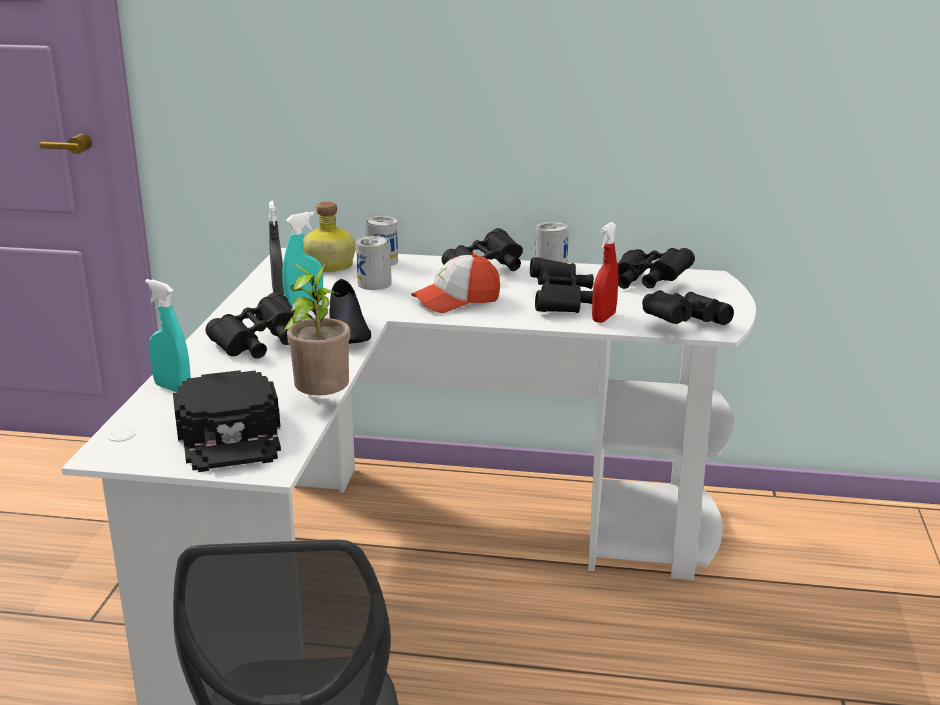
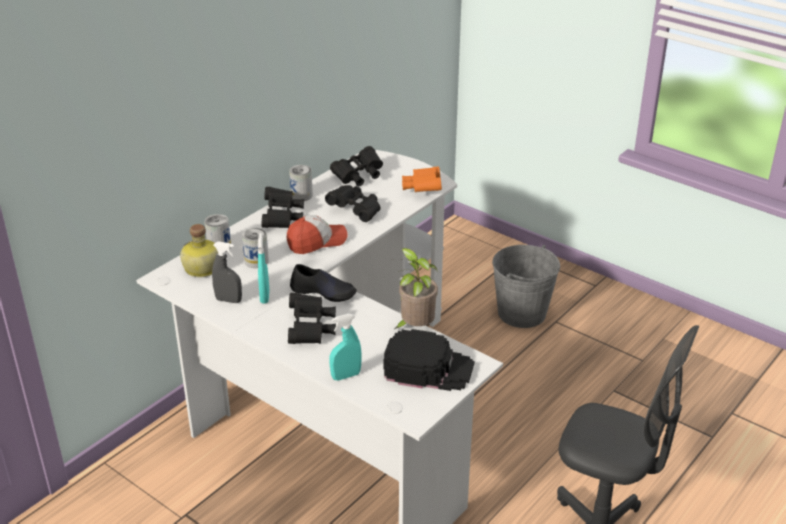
camera: 60 degrees left, 10 degrees up
(456, 300) = (316, 242): cap -> cap turned 120 degrees counterclockwise
(604, 318) = (391, 206): red spray bottle -> none
(681, 324) = (422, 189): black binoculars -> orange binoculars
(814, 653) = (522, 313): none -> grey bucket

